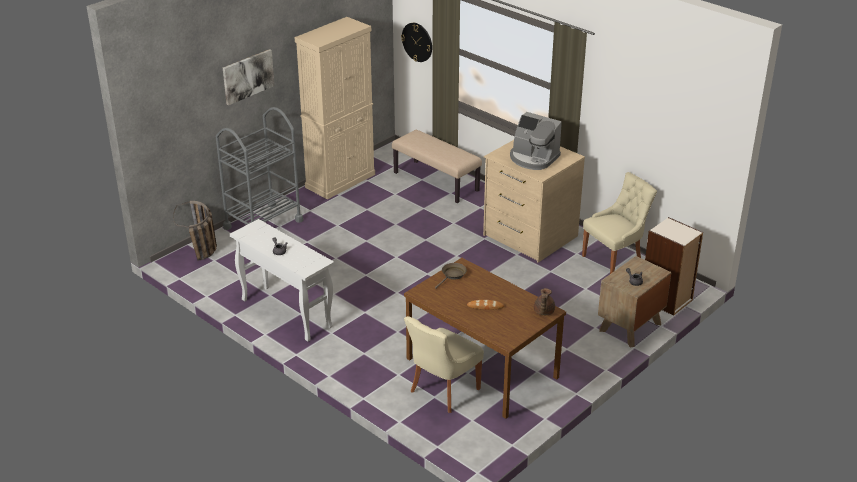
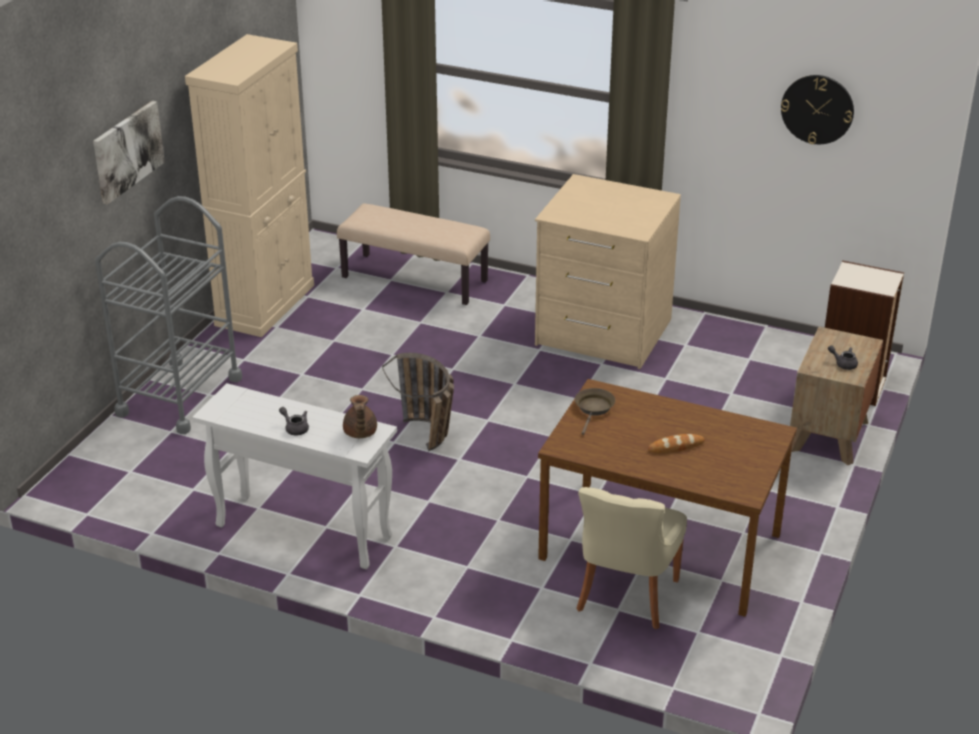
camera: 20 degrees left, 0 degrees up
(203, 255) = (106, 466): basket -> basket (430, 440)
(417, 42) = (349, 63): wall clock -> wall clock (817, 109)
(533, 158) = (610, 209): coffee machine -> none
(543, 312) = (765, 435): brown teapot -> brown teapot (360, 433)
(614, 260) = (744, 344): beige chair -> none

